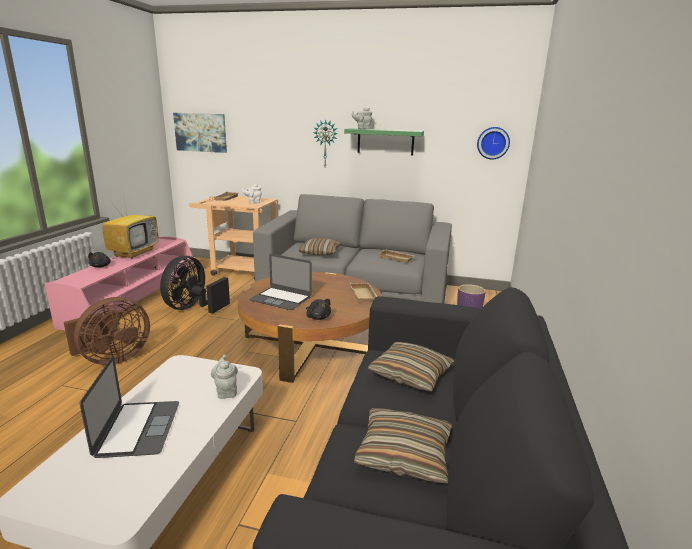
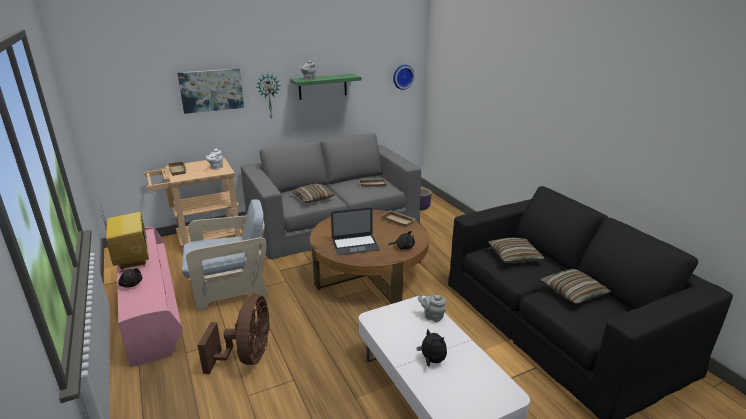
camera: 40 degrees left, 5 degrees up
(138, 428) = (432, 361): laptop -> plush toy
(193, 308) = (230, 288): black fan -> beige armchair
(200, 132) = (120, 103): picture -> picture (211, 90)

